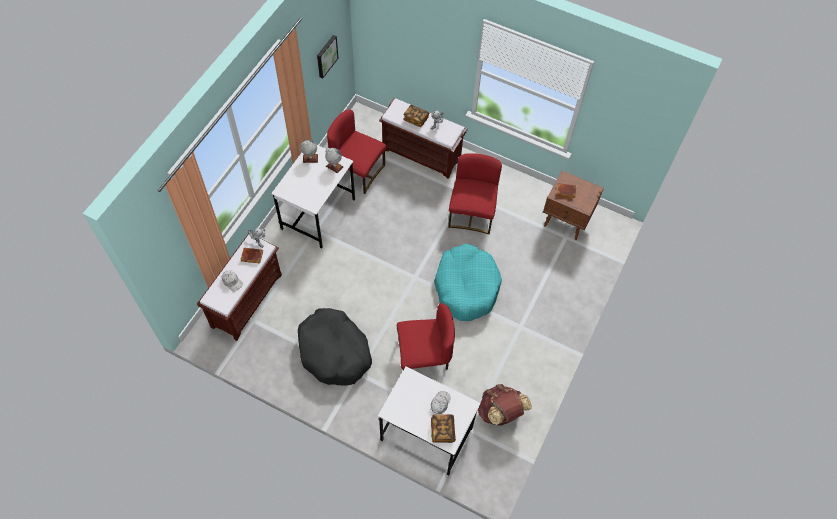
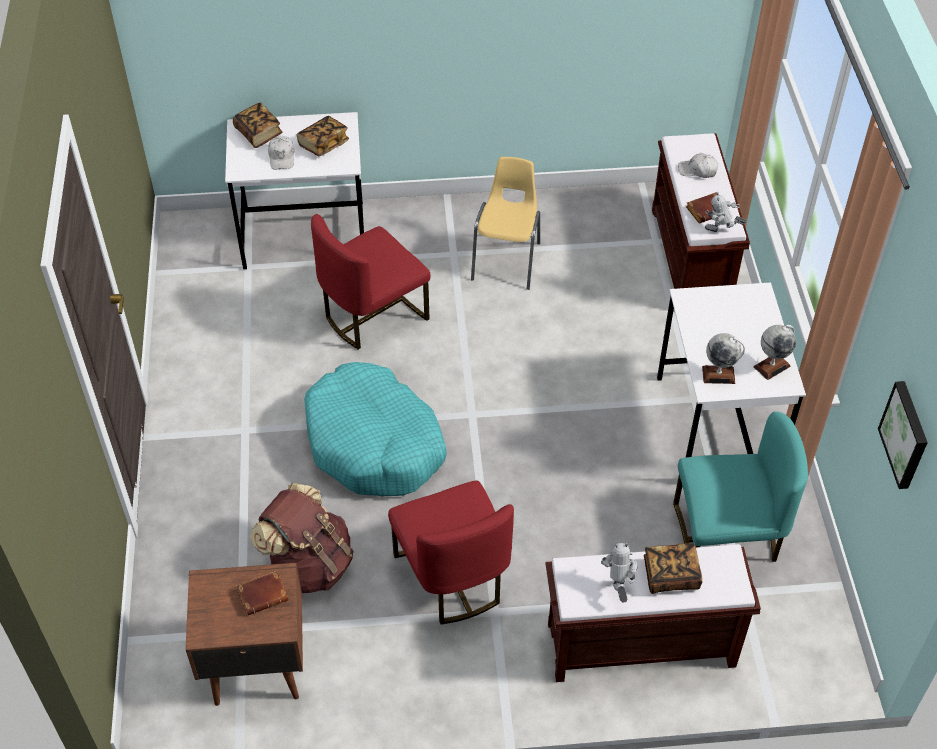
camera: 150 degrees right, 10 degrees down
(334, 352) = (507, 261): black dog bed -> yellow chair
(357, 171) = (726, 539): red chair -> turquoise chair
(412, 400) = (323, 144): none -> book
(500, 413) = (212, 305): brown backpack -> brown backpack (309, 565)

